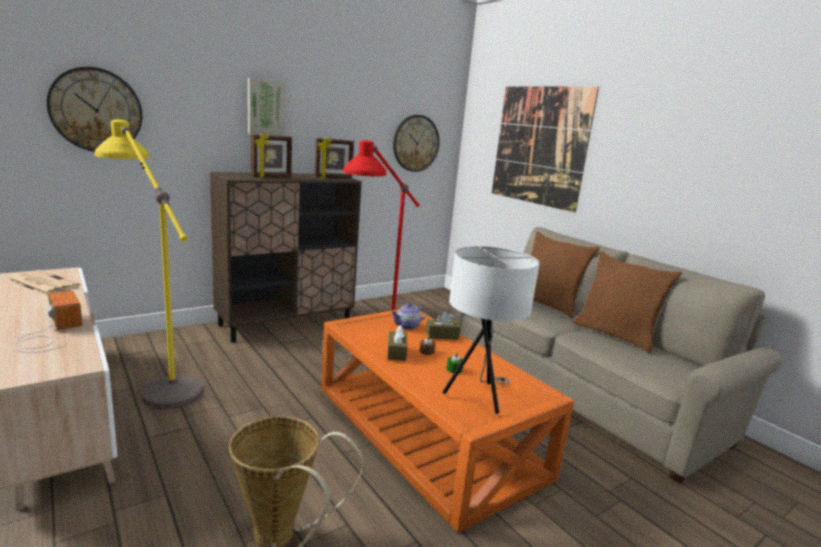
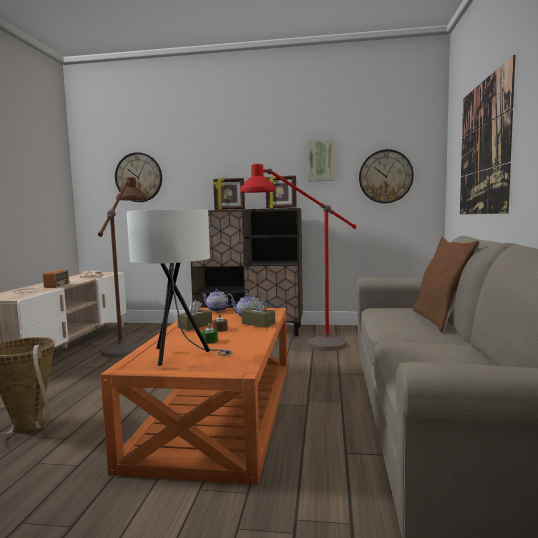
camera: 45 degrees right, 10 degrees down
(158, 377) = (129, 342): yellow floor lamp -> brown floor lamp
(265, 107) = (240, 162): picture -> picture (321, 160)
(359, 322) = (217, 310): none -> teapot
(615, 335) = (467, 351): brown pillow -> none

